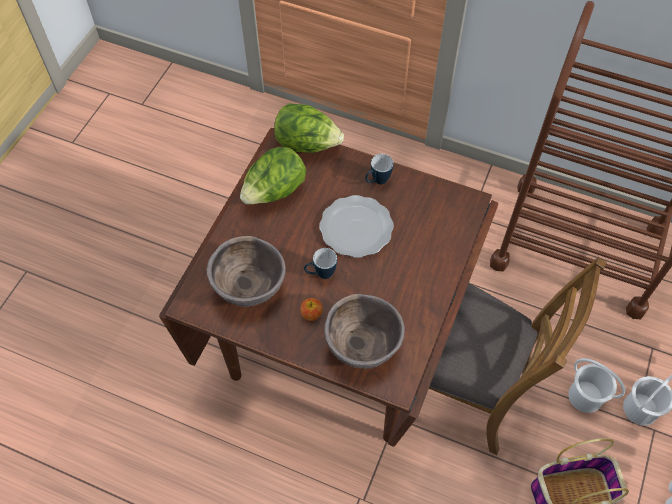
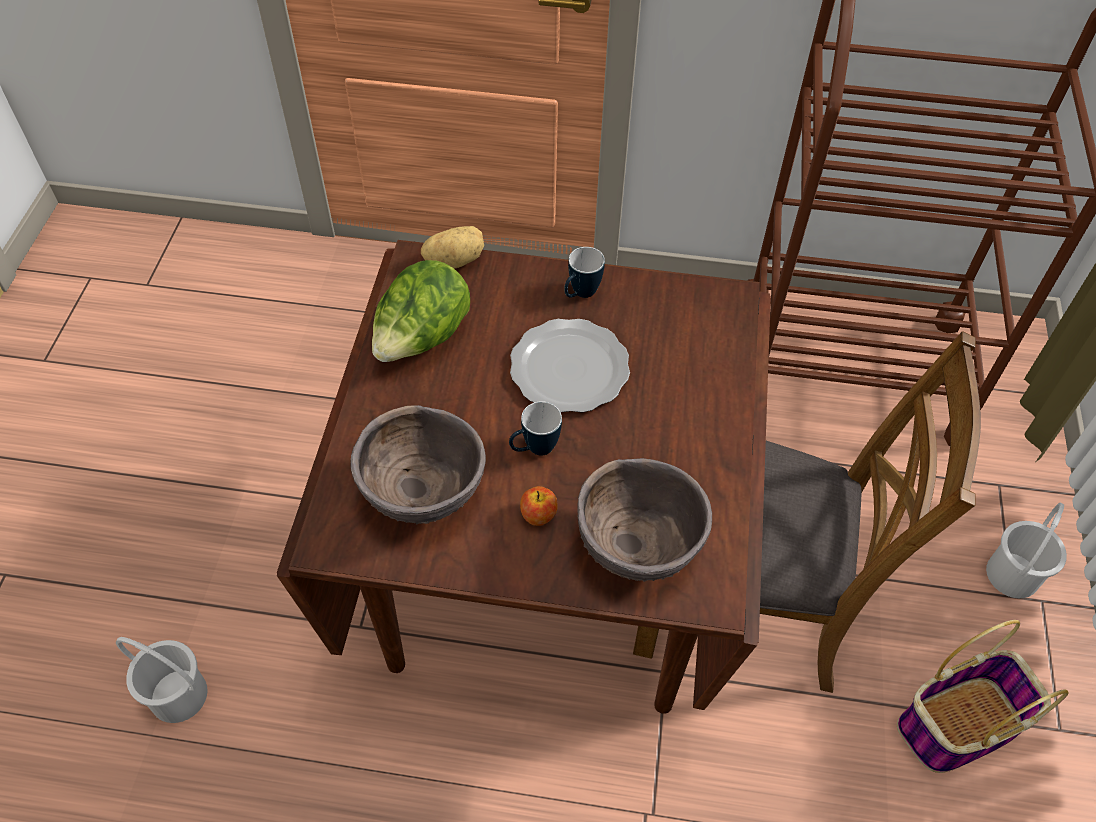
camera: 15 degrees left, 5 degrees down
(307, 144) = (454, 260): lettuce -> potato
(585, 397) = (931, 575): white bucket -> white bucket (178, 696)

